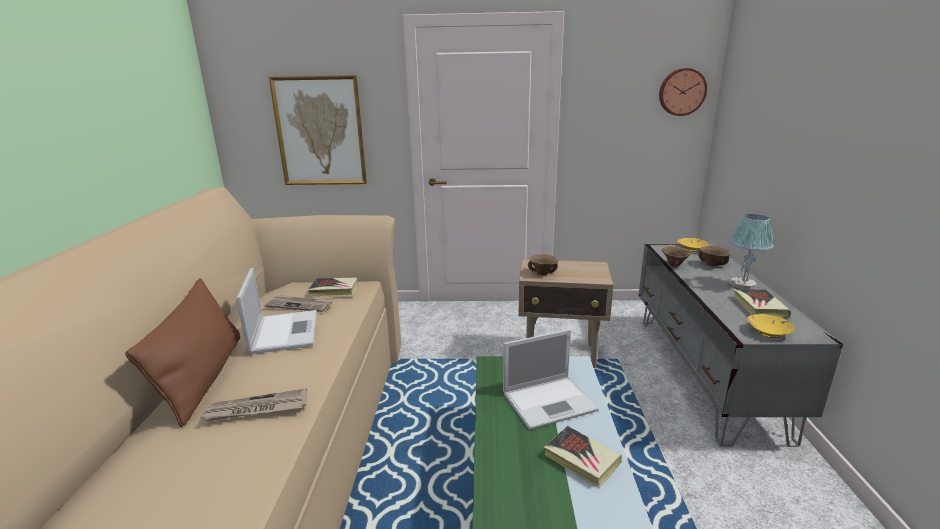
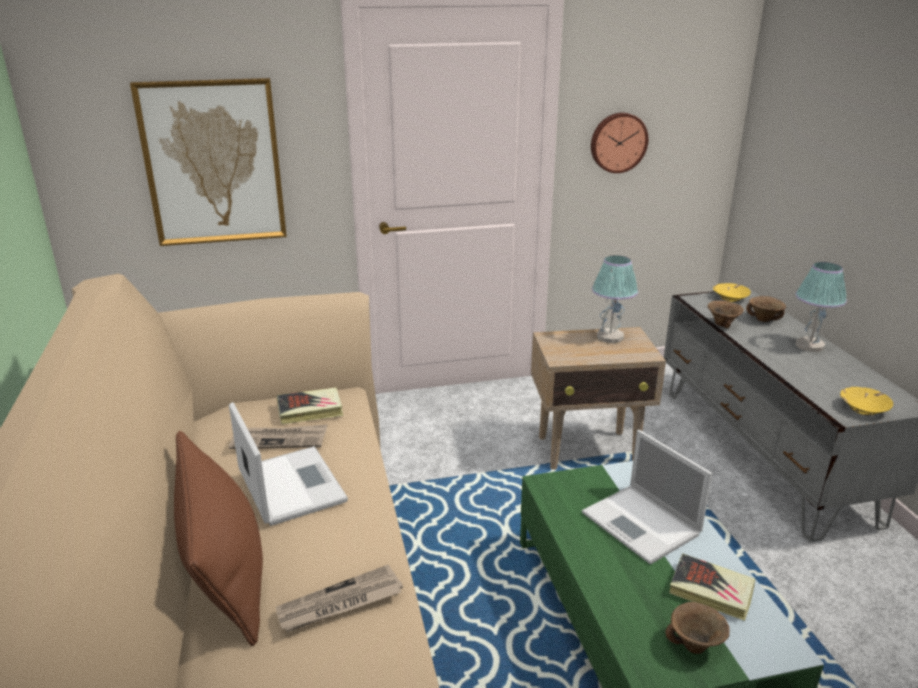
camera: 15 degrees left, 5 degrees up
(542, 273) = (572, 353): brown bowl -> brown bowl (694, 646)
(550, 401) = (642, 524): laptop -> laptop turned 90 degrees clockwise
(578, 266) = (610, 337): none -> table lamp
(681, 92) = (707, 94): wall clock -> wall clock (618, 142)
(759, 306) = (839, 375): book -> none

